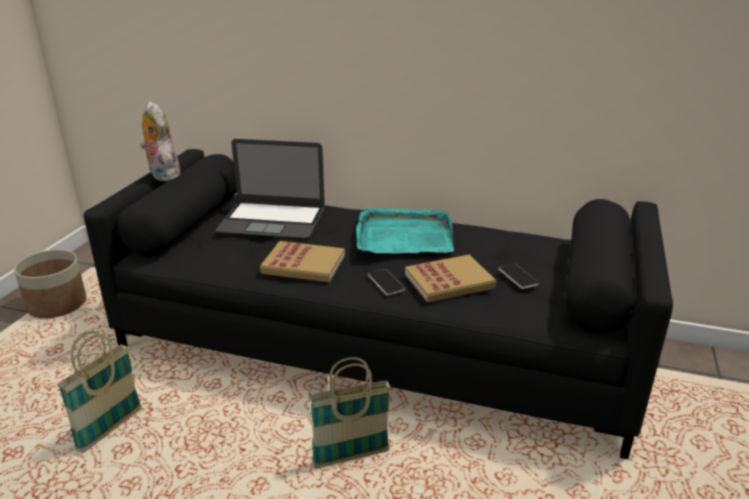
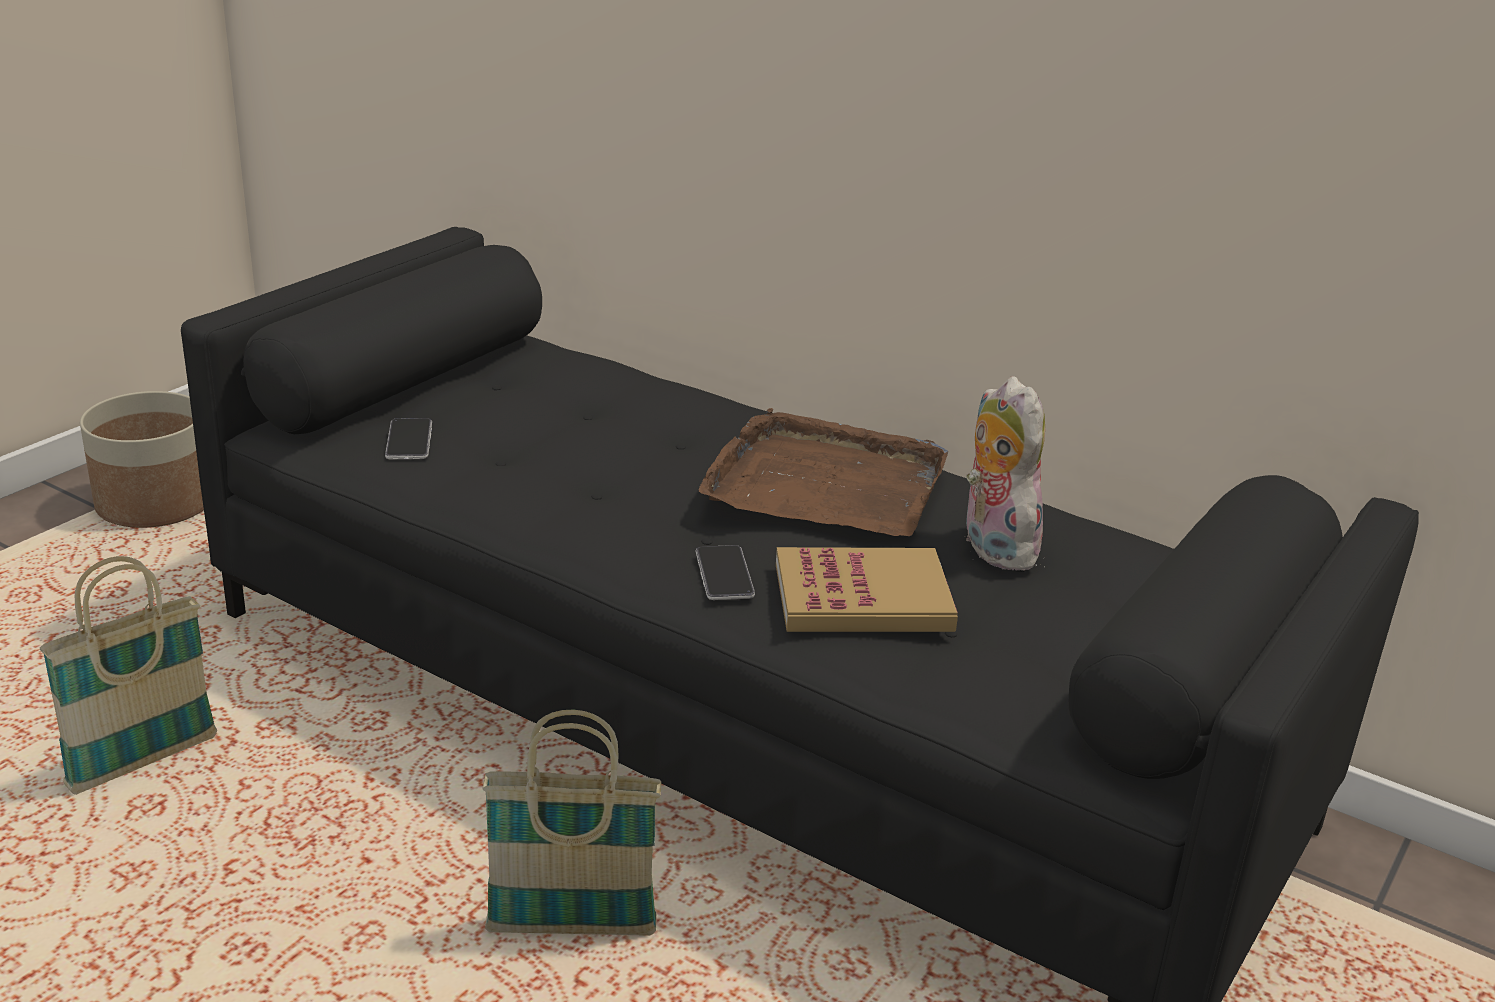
camera: 15 degrees right, 0 degrees up
(162, 175) = (369, 272): plush toy -> plush toy (992, 547)
(272, 220) = (570, 402): laptop -> none
(303, 265) = (577, 505): book -> none
(404, 236) = (825, 484): turquoise tray -> brown tray
(518, 277) = (1023, 618): phone -> phone (409, 441)

